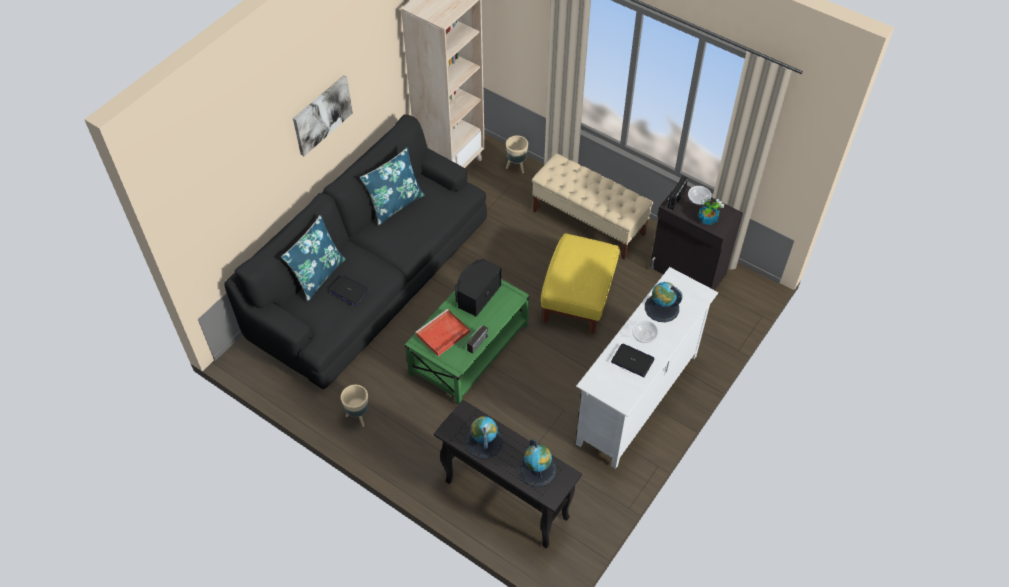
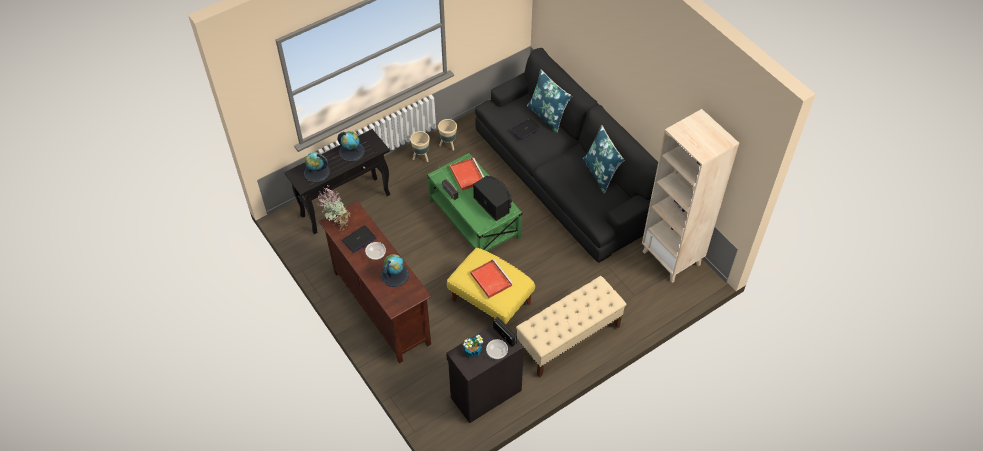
camera: 110 degrees right, 0 degrees up
(322, 114) = (629, 74): picture -> none
(516, 167) = (654, 306): beige planter -> beige planter (421, 157)
(583, 266) = (490, 279): none -> red tray
(620, 393) = (337, 223): none -> potted plant
(638, 400) = (381, 308): white tv stand -> brown tv stand

